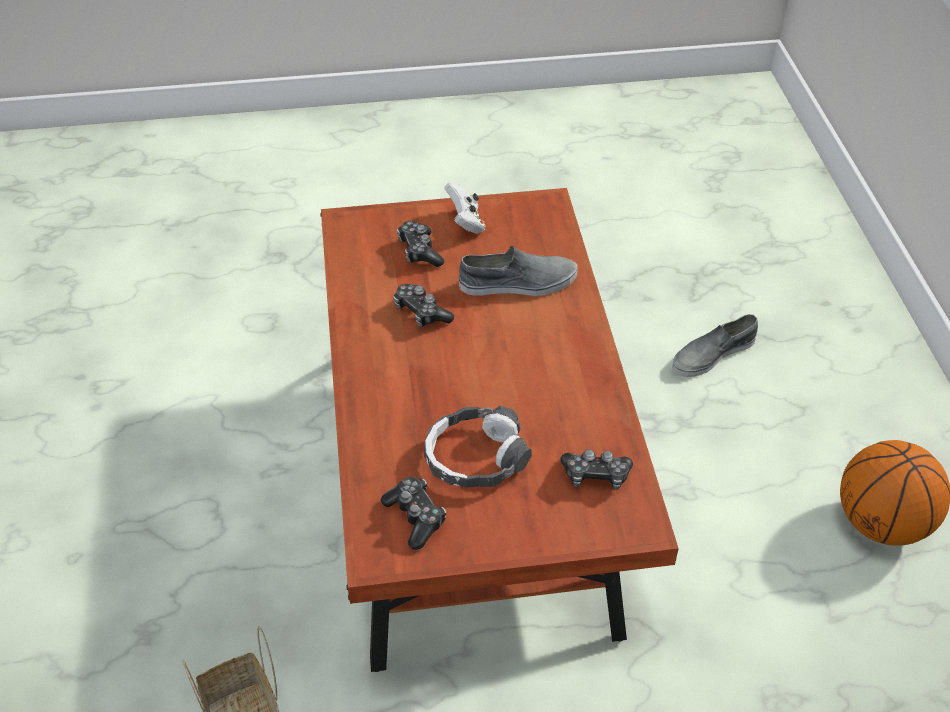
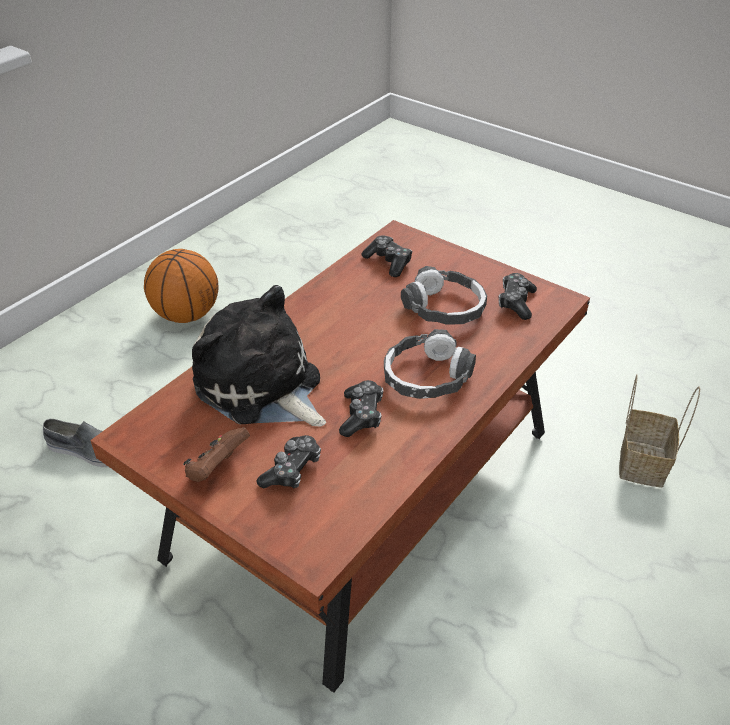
camera: 135 degrees left, 5 degrees down
(410, 375) = (426, 376): none -> headphones
(465, 222) = (217, 469): white game controller -> brown game controller
(518, 283) = (261, 387): grey shoe -> plush toy

